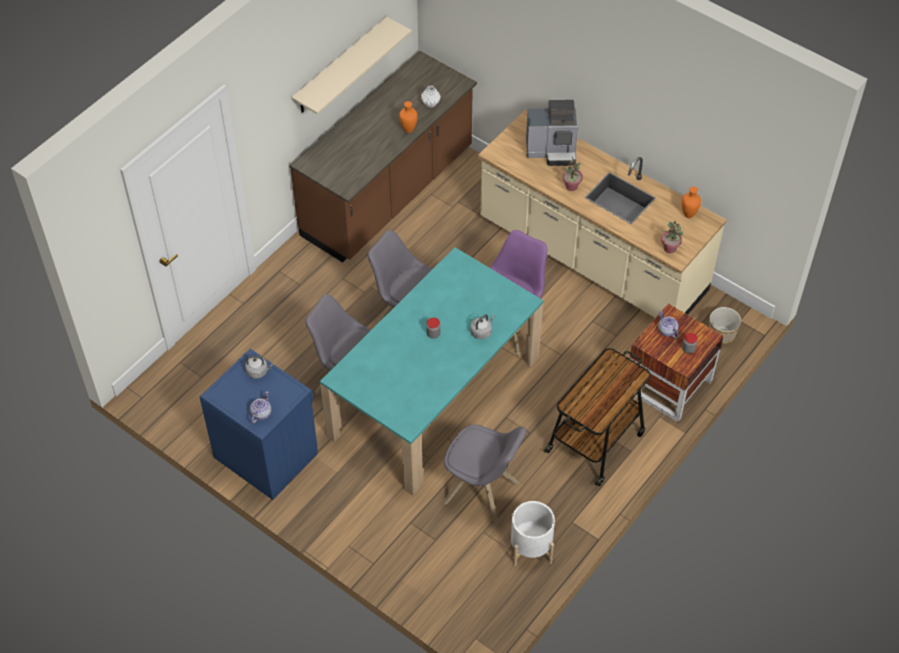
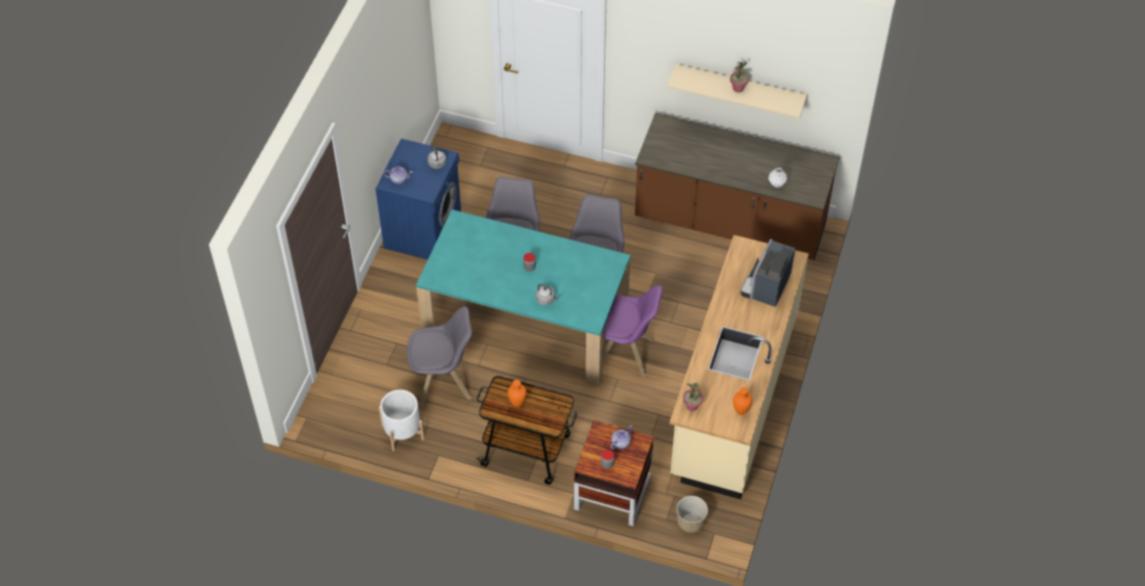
camera: 70 degrees right, 0 degrees up
(409, 130) = (737, 178): orange vase -> orange vase (517, 404)
(482, 492) = (443, 383): grey chair -> grey chair turned 105 degrees counterclockwise
(552, 151) = (766, 287): coffee machine -> coffee machine turned 45 degrees clockwise
(571, 186) = (730, 312): potted plant -> potted plant (738, 88)

